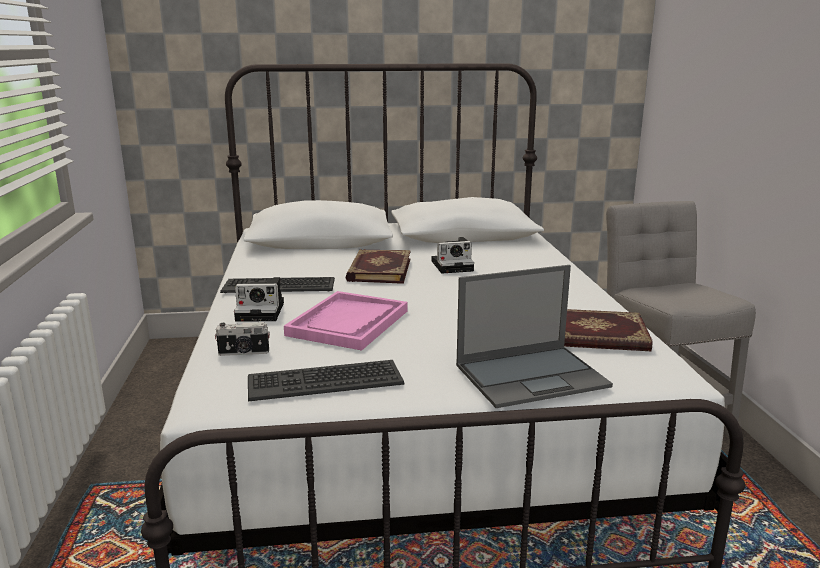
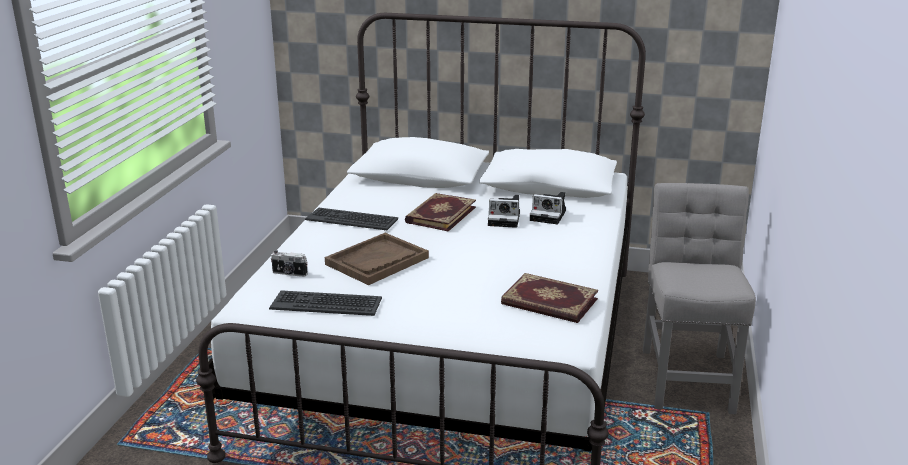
camera: 20 degrees right, 5 degrees up
(262, 311) = (324, 241): camera -> camera (549, 215)
(348, 323) = (377, 261): pink tray -> brown tray
(532, 375) = (466, 325): laptop -> none

